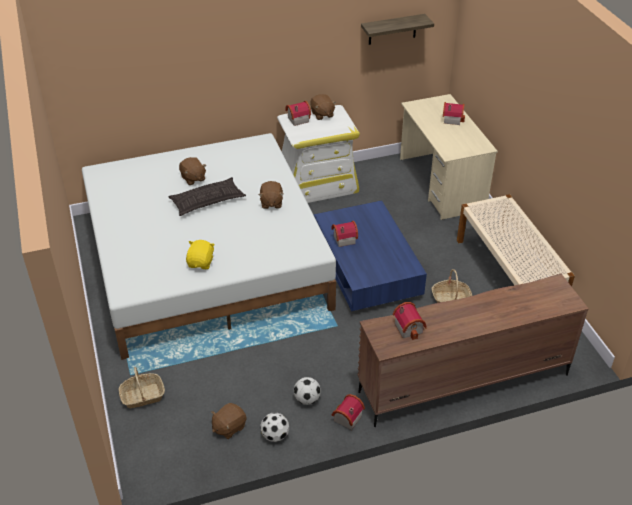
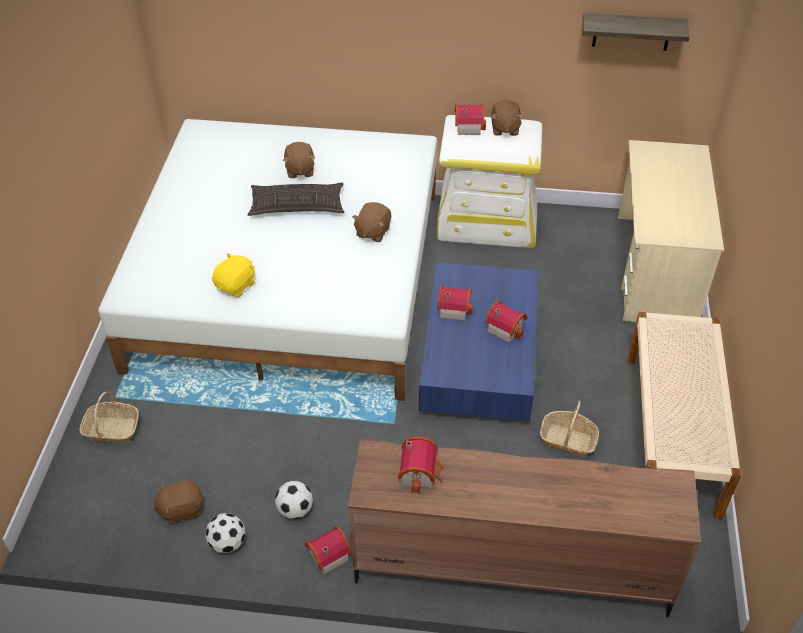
camera: 25 degrees right, 5 degrees up
(451, 119) = (686, 183): toy house -> toy house (505, 328)

